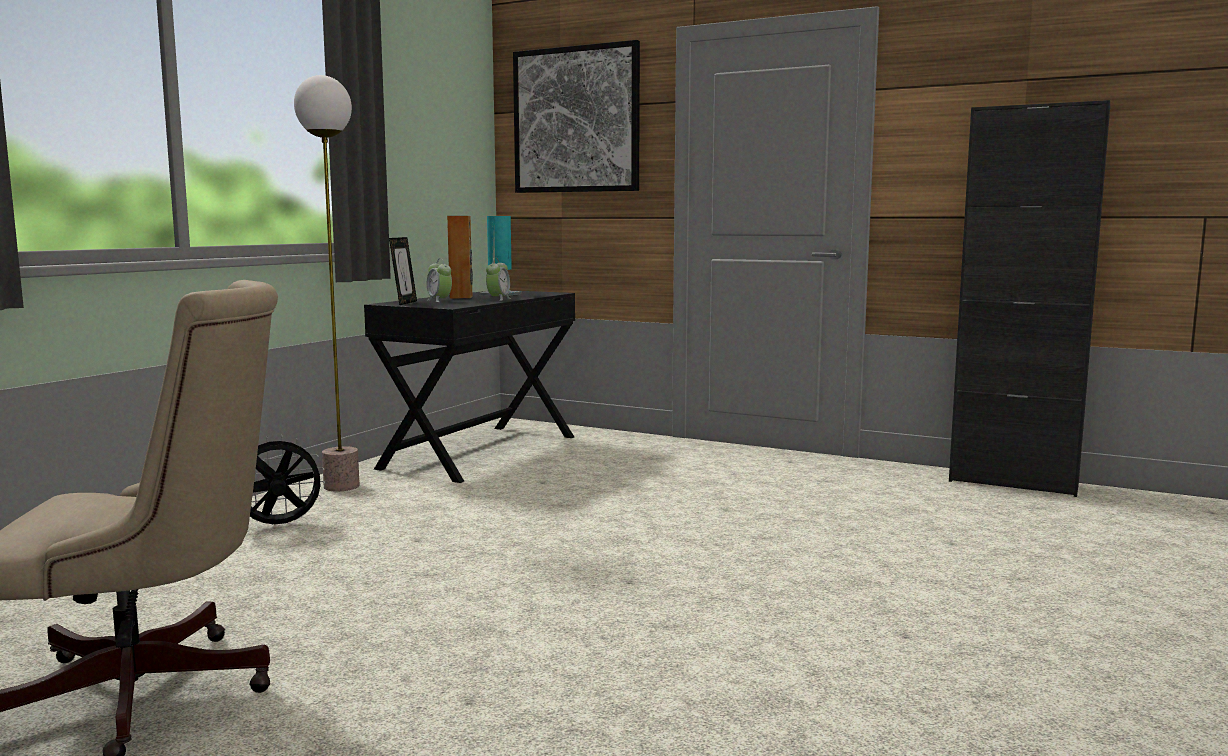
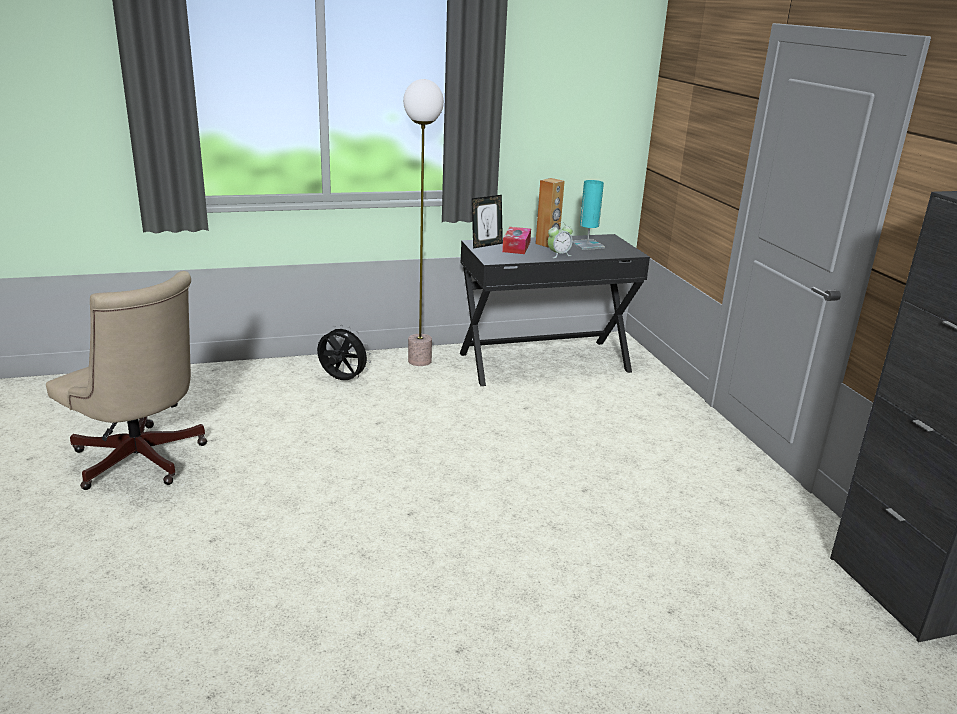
camera: 45 degrees right, 15 degrees up
(439, 300) = (516, 247): alarm clock -> tissue box
(576, 120) = (698, 97): picture -> none

